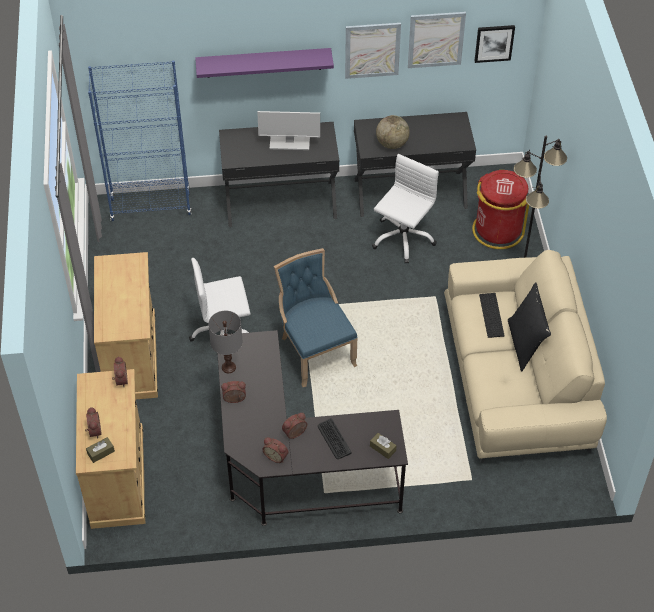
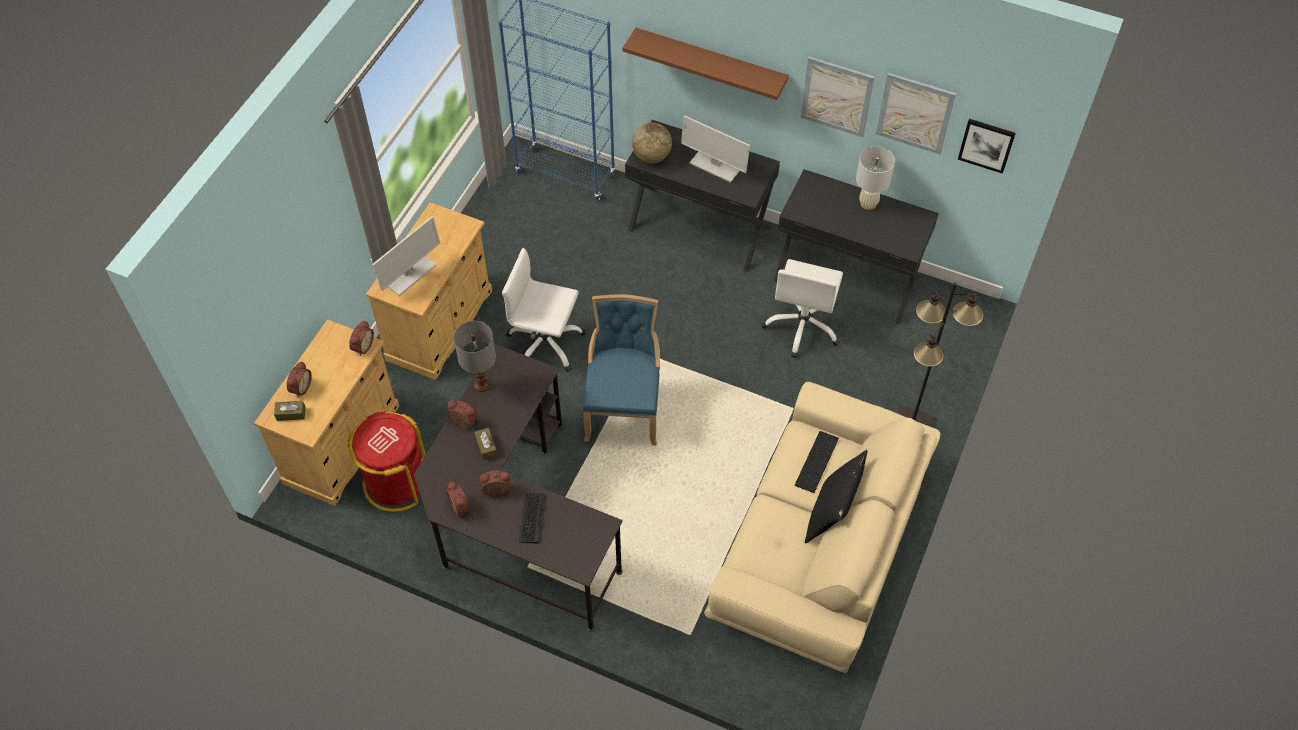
camera: 30 degrees right, 5 degrees up
(118, 314) = (409, 274): none -> monitor
(263, 62) = (710, 63): purple shelf -> brown shelf
(382, 448) = (574, 555): brown tissue box -> brown tissue box (486, 446)
(392, 144) = (826, 214): globe -> globe (651, 156)
(403, 238) = (803, 326): white office chair -> white office chair turned 135 degrees clockwise
(415, 124) = (868, 203): none -> white table lamp
(497, 230) = (915, 365): red trash can -> red trash can (396, 481)

